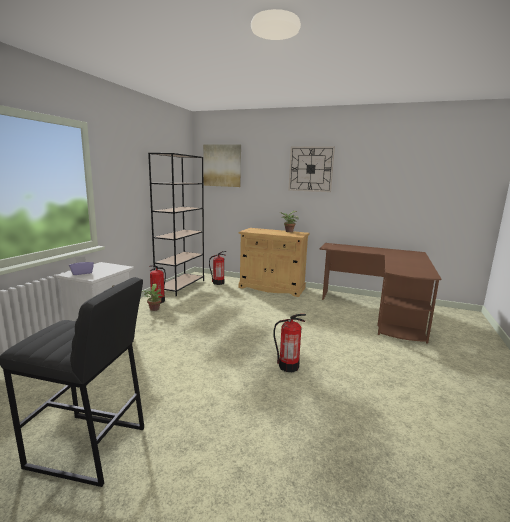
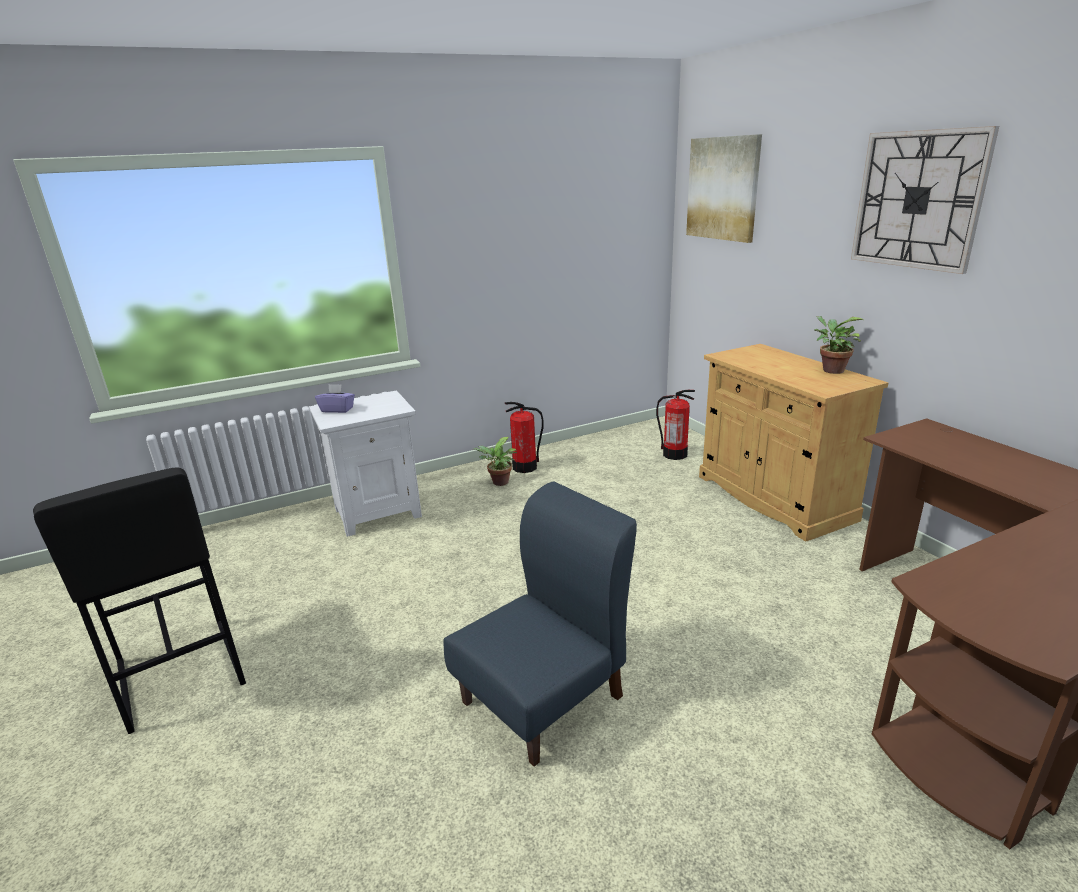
camera: 45 degrees right, 10 degrees up
(180, 286) = (598, 444): beige bookcase -> none
(288, 366) = (544, 699): fire extinguisher -> blue chair

